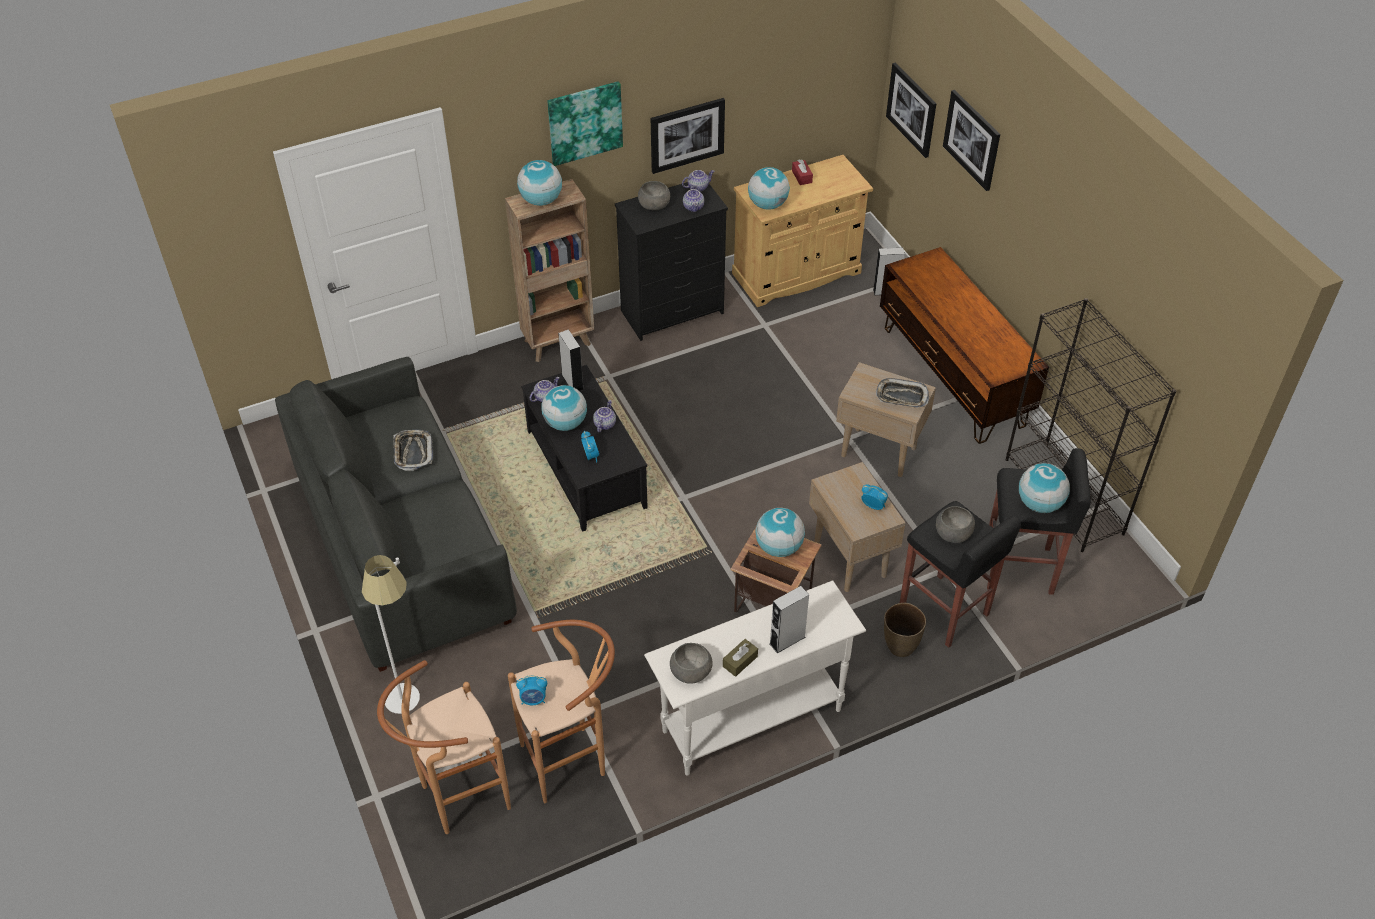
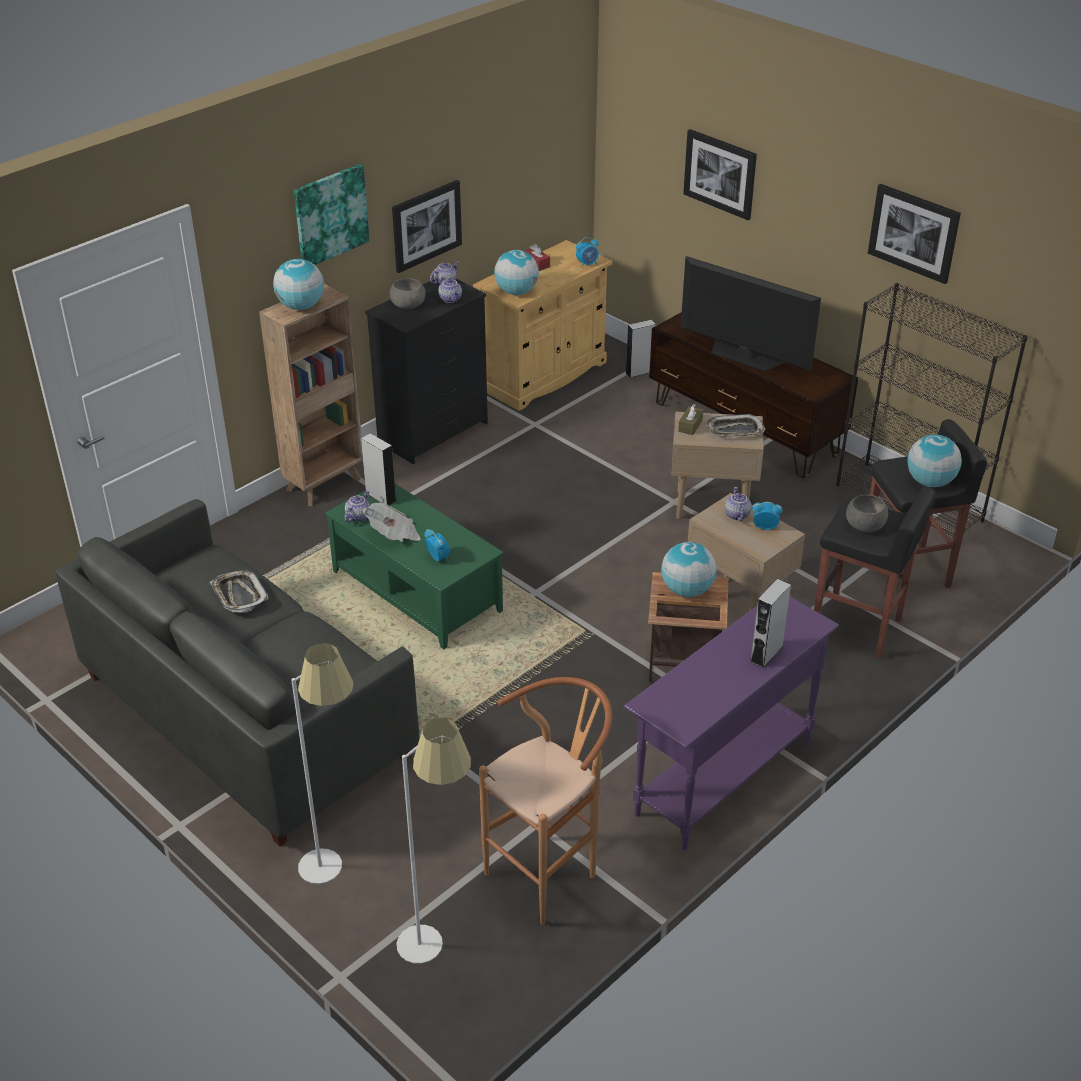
camera: 20 degrees left, 10 degrees down
(457, 799) = (438, 951): brown stool -> white floor lamp
(533, 699) = (520, 787): alarm clock -> alarm clock (587, 264)
(565, 423) = (393, 535): globe -> newspaper
(584, 470) = (415, 592): black coffee table -> green coffee table
(604, 424) = (436, 526): teapot -> teapot (736, 515)
(691, 671) = (684, 707): grey bowl -> none
(740, 661) = (730, 685): brown tissue box -> brown tissue box (690, 426)
(751, 720) = (722, 778): white console table -> purple console table
(900, 647) = (833, 670): brown vase -> none
(912, 109) = (635, 172): picture -> picture (914, 233)
(954, 317) = (744, 356): none -> television

